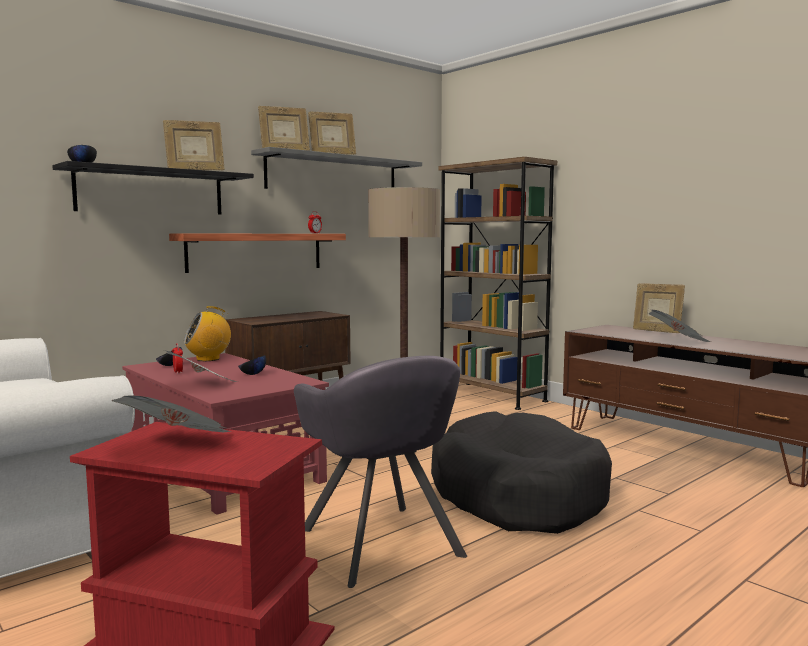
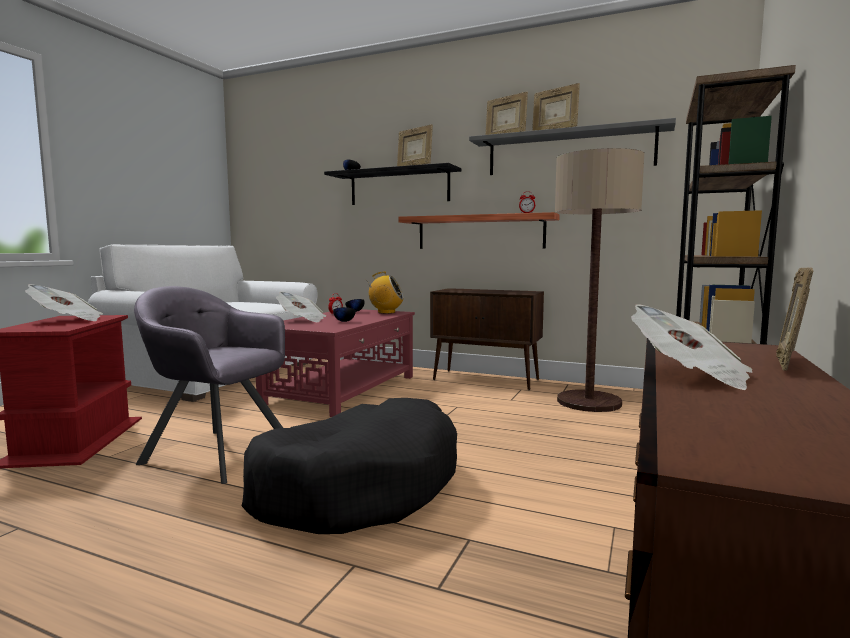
camera: 65 degrees right, 0 degrees up
(208, 359) = (386, 312): radio -> radio turned 150 degrees clockwise
(380, 543) = (218, 453): grey armchair -> grey armchair turned 75 degrees clockwise

